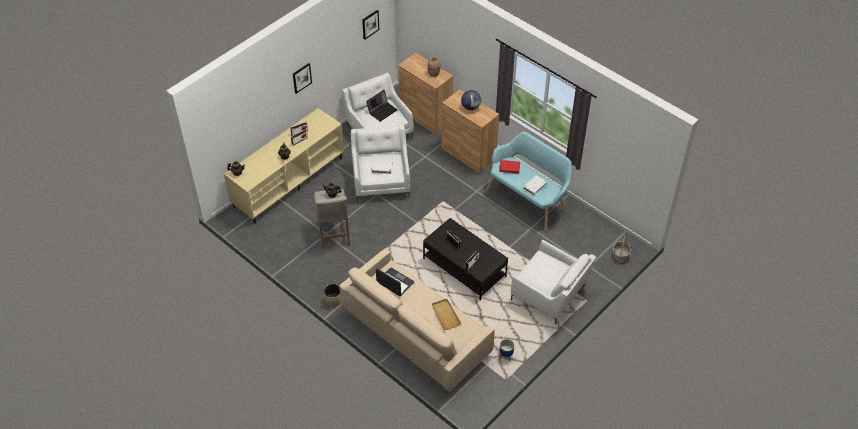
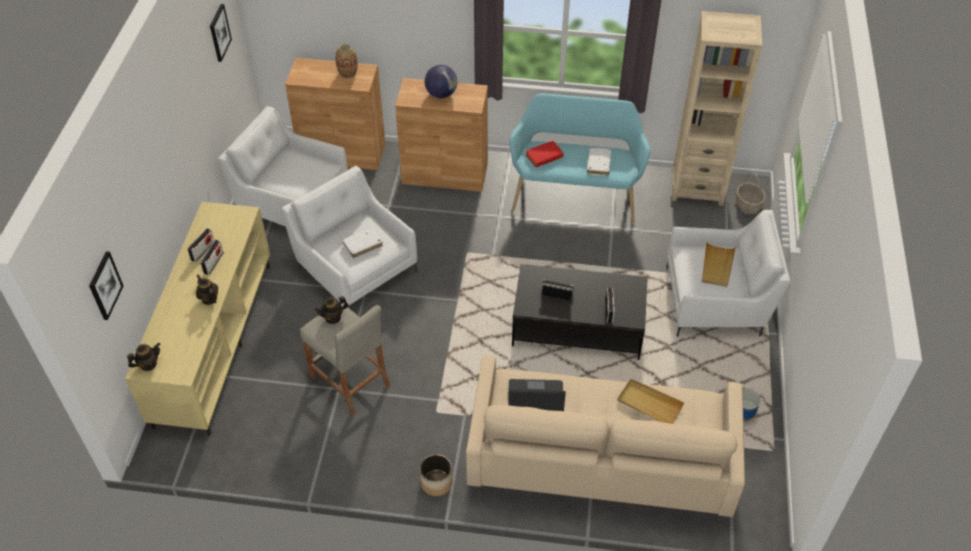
camera: 35 degrees left, 0 degrees up
(301, 77) = (169, 155): picture -> picture (105, 285)
(382, 111) = (292, 166): laptop -> none
(549, 272) = (717, 266): none -> beige tray
(600, 231) = (697, 187): none -> beige bookcase

